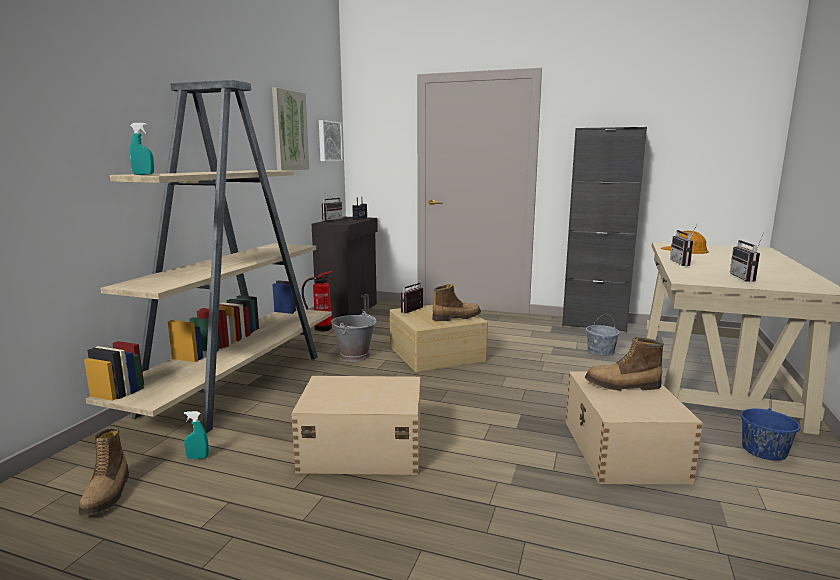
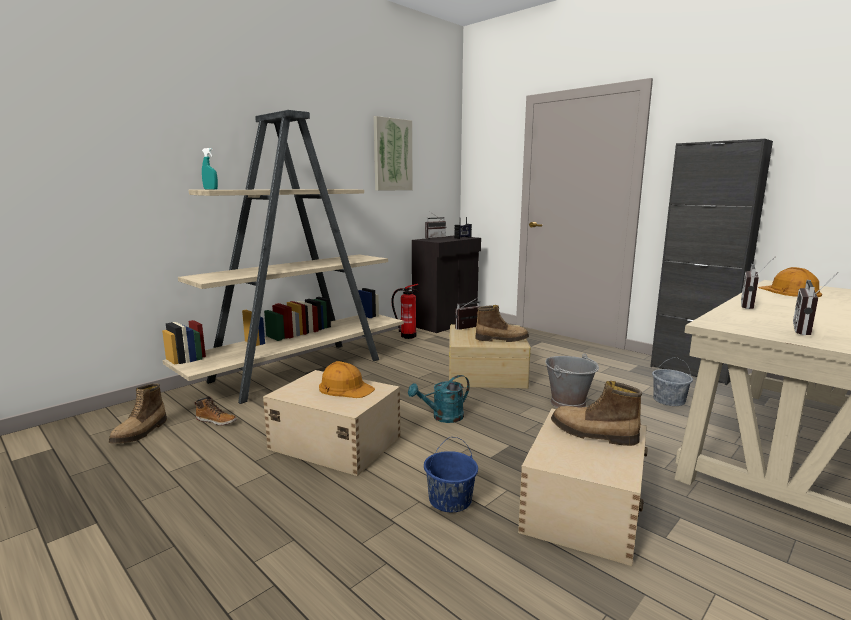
camera: 25 degrees right, 0 degrees up
(197, 458) = (217, 421): turquoise spray bottle -> boot
(329, 141) = (441, 164): picture -> none
(355, 356) = (411, 363): grey bucket -> grey bucket (568, 403)
(369, 387) = (345, 387): none -> orange hard hat
(440, 402) = (442, 417): none -> turquoise watering can
(764, 451) = (775, 557): blue bucket -> blue bucket (449, 500)

